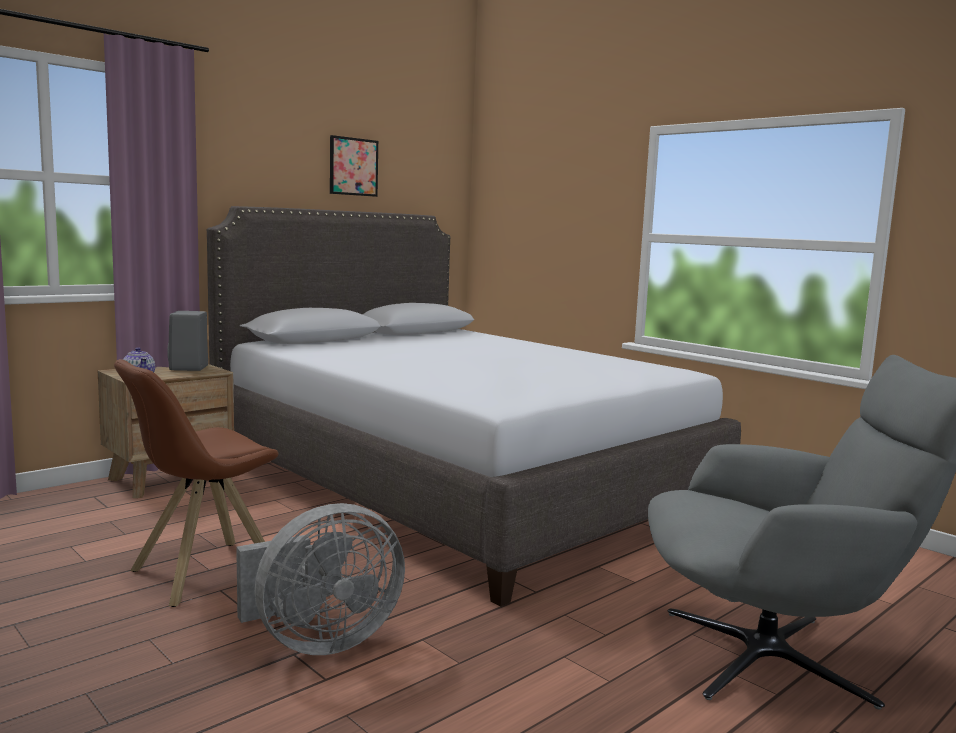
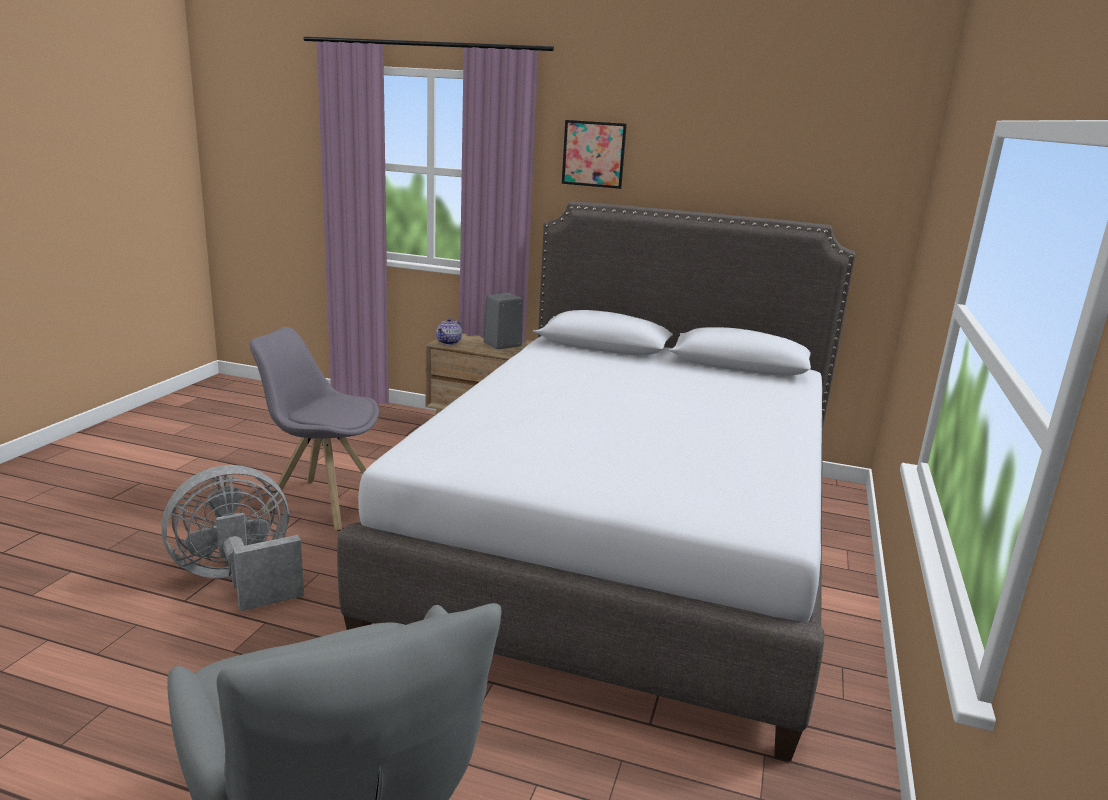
camera: 60 degrees right, 10 degrees up
(204, 573) = (323, 503): brown chair -> grey chair
(319, 641) = (239, 580): grey fan -> grey fan turned 120 degrees clockwise
(353, 166) = (729, 161): picture -> picture (593, 154)

